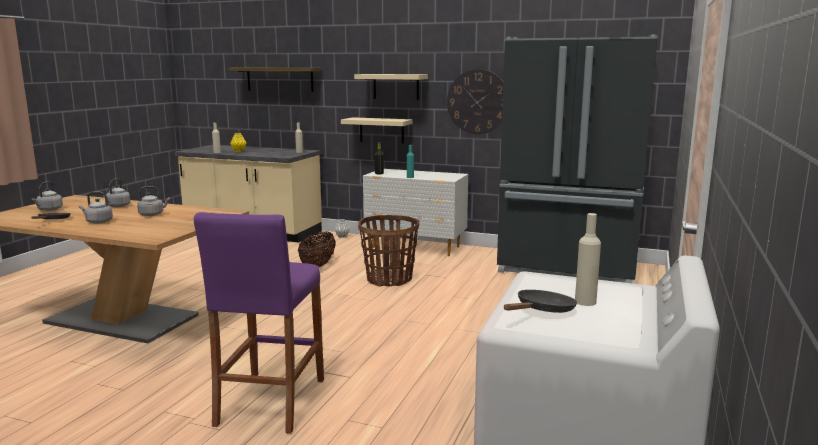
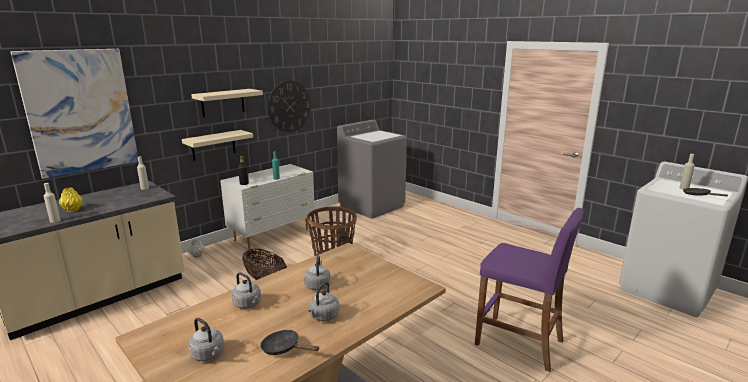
camera: 65 degrees left, 5 degrees up
(280, 79) = (80, 111): shelf -> picture
(568, 268) = (372, 206): black fridge -> grey washing machine

